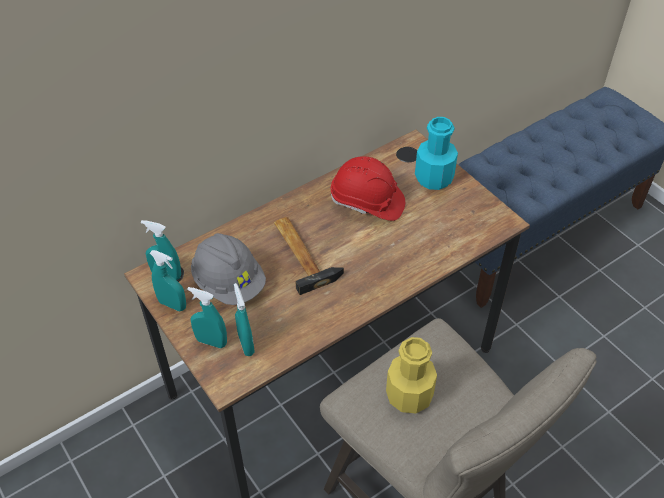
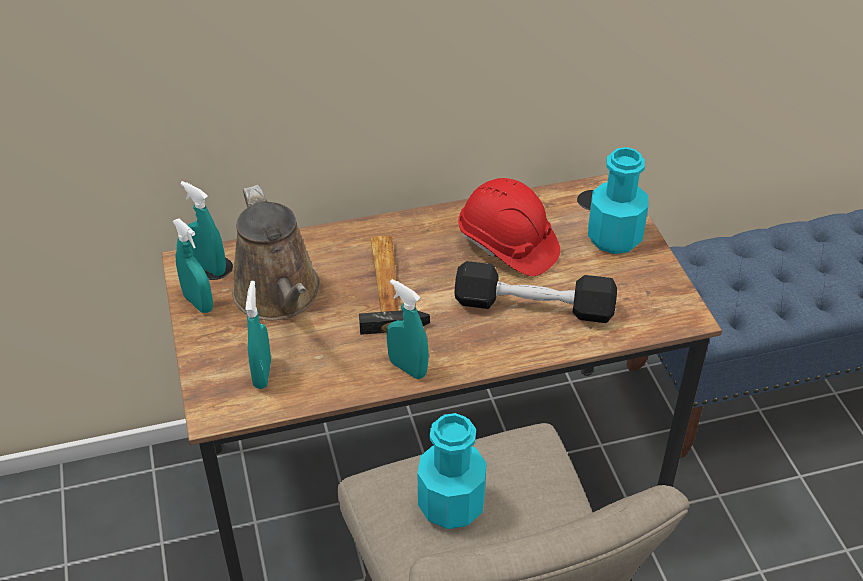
camera: 20 degrees right, 5 degrees down
(211, 342) = (222, 359): turquoise spray bottle -> turquoise spray bottle (407, 368)
(229, 283) = (279, 296): grey hard hat -> brown watering can
(405, 241) = (534, 306): none -> black dumbbell
(409, 395) = (451, 504): yellow bottle -> turquoise bottle

